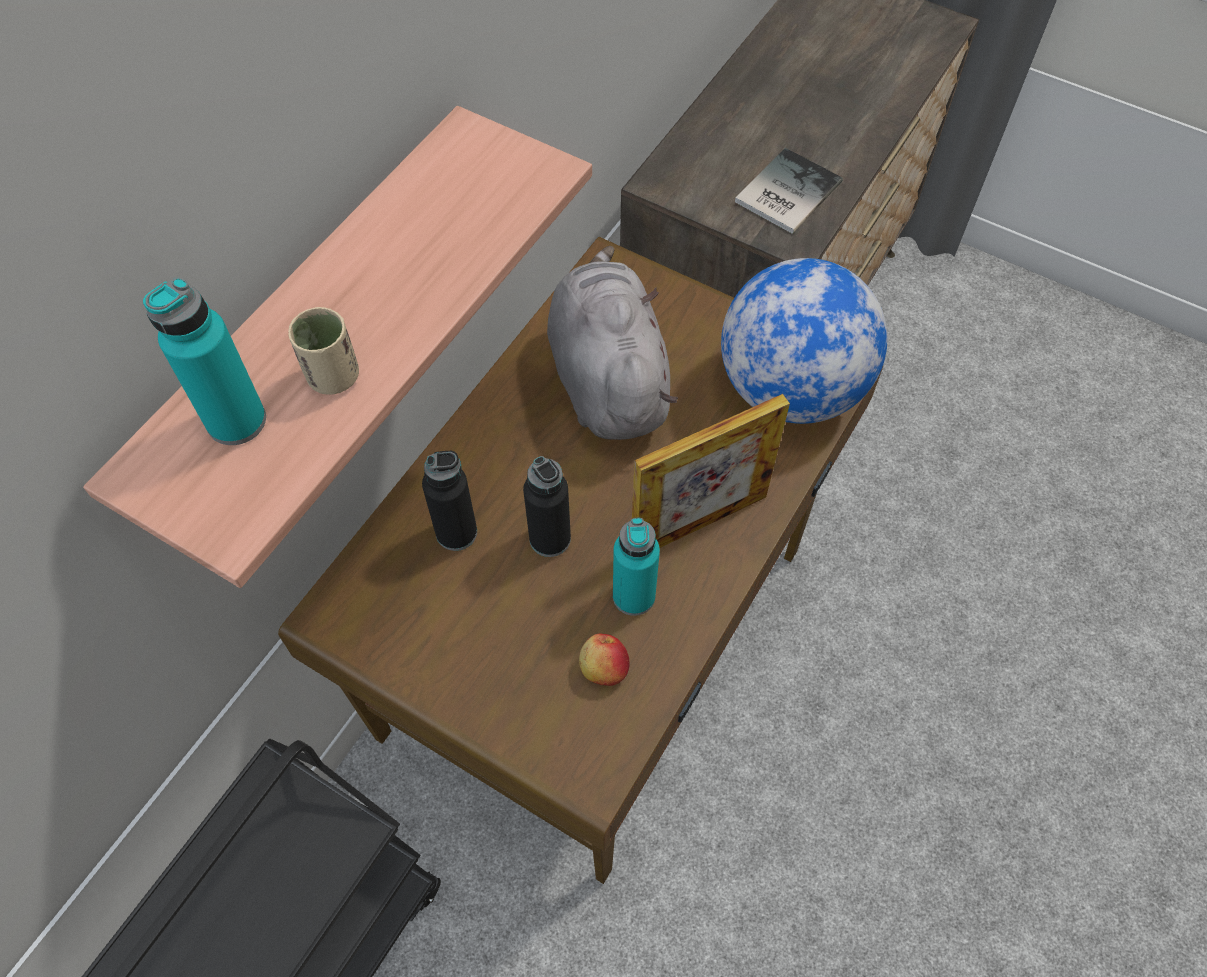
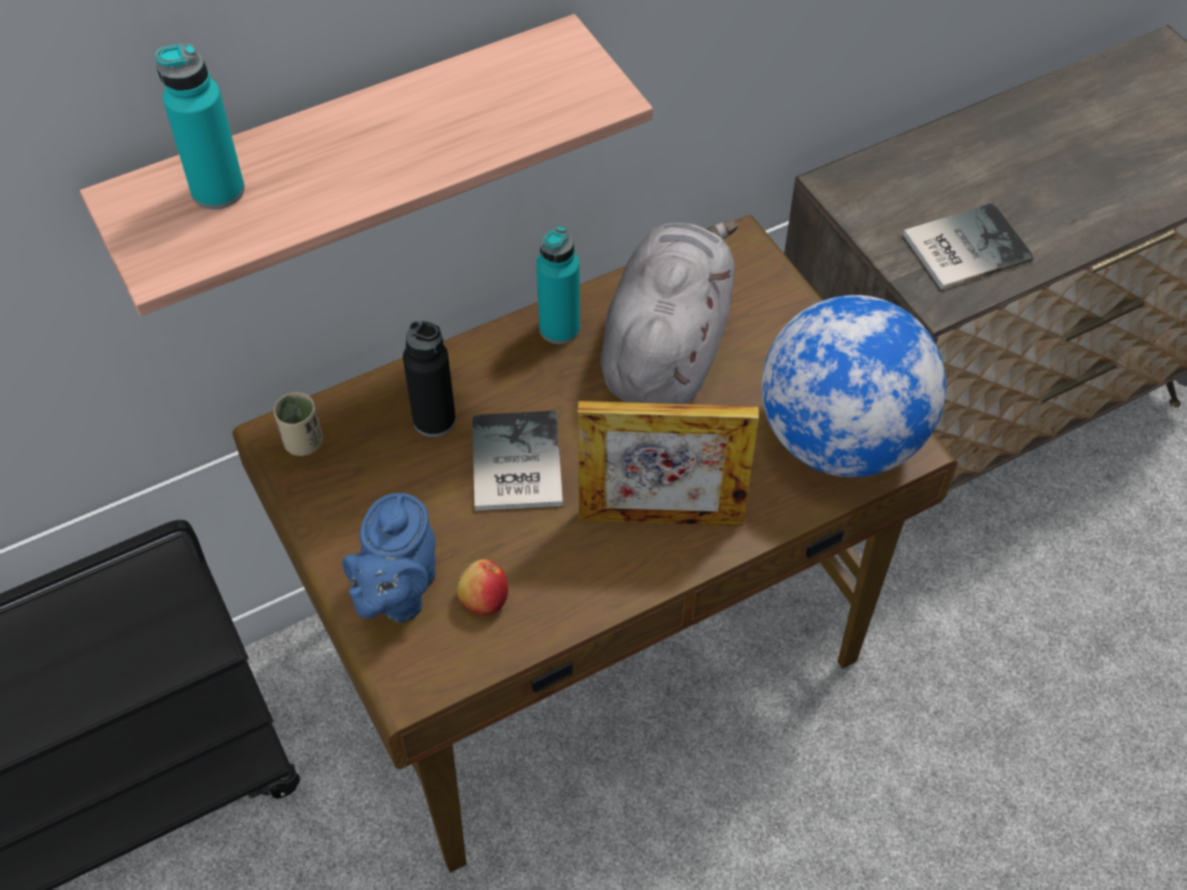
camera: 30 degrees right, 5 degrees down
(333, 377) = (312, 189): beige cup -> beige cup (303, 442)
(527, 702) = (397, 593): none -> blue teapot
(550, 538) = (513, 465): black bottle -> book
(634, 596) = (554, 551): turquoise bottle -> turquoise bottle (559, 328)

